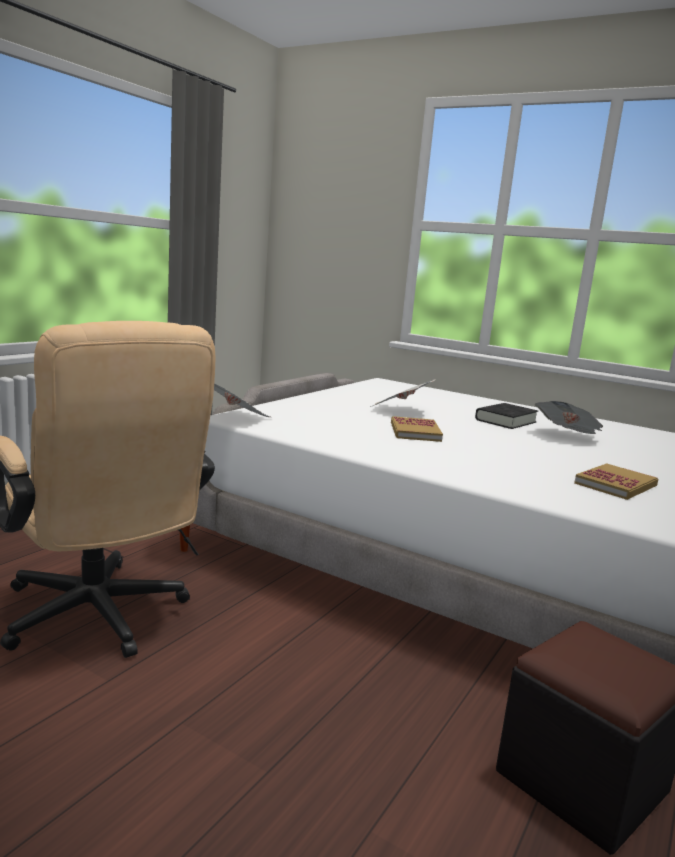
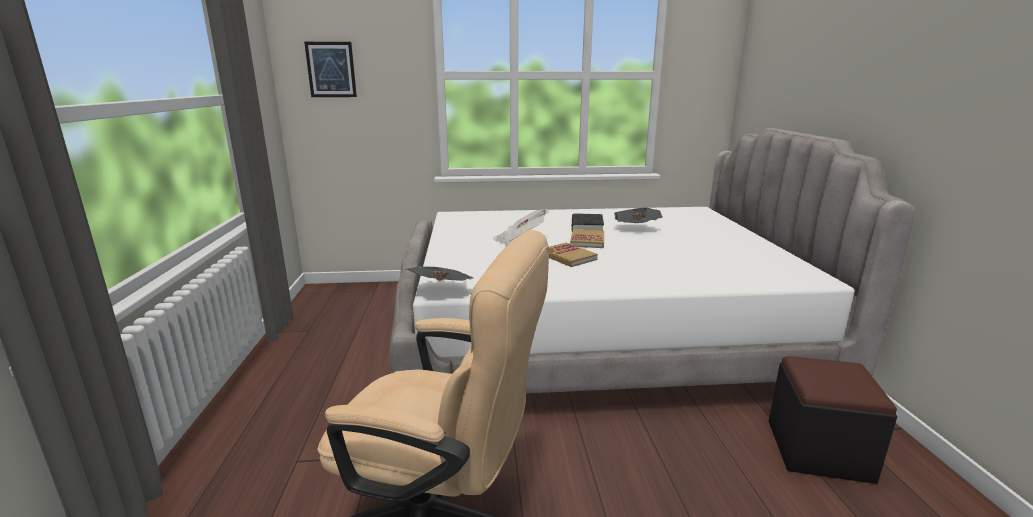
camera: 35 degrees left, 5 degrees up
(315, 214) = (331, 69): none -> picture
(615, 485) = (726, 259): book -> book (587, 240)

